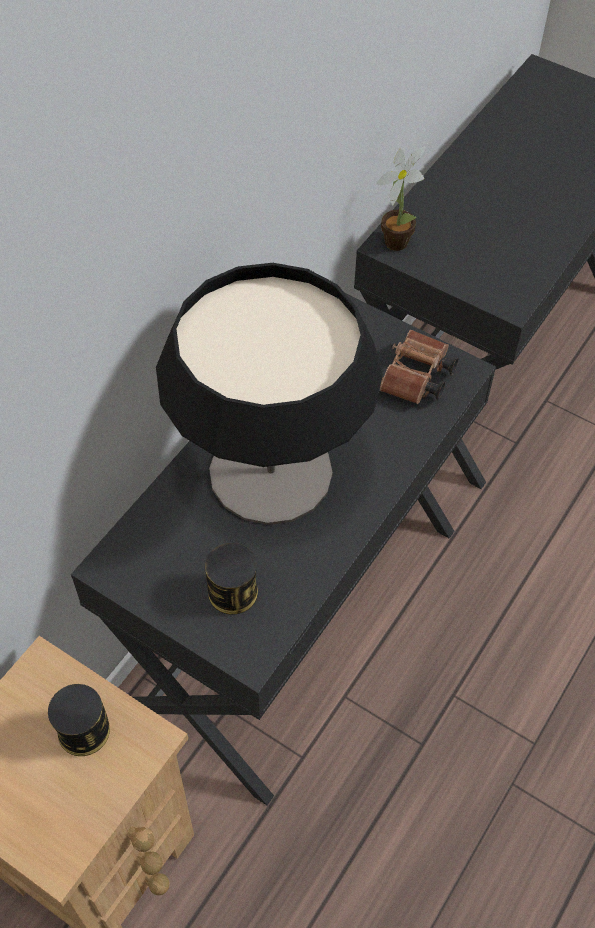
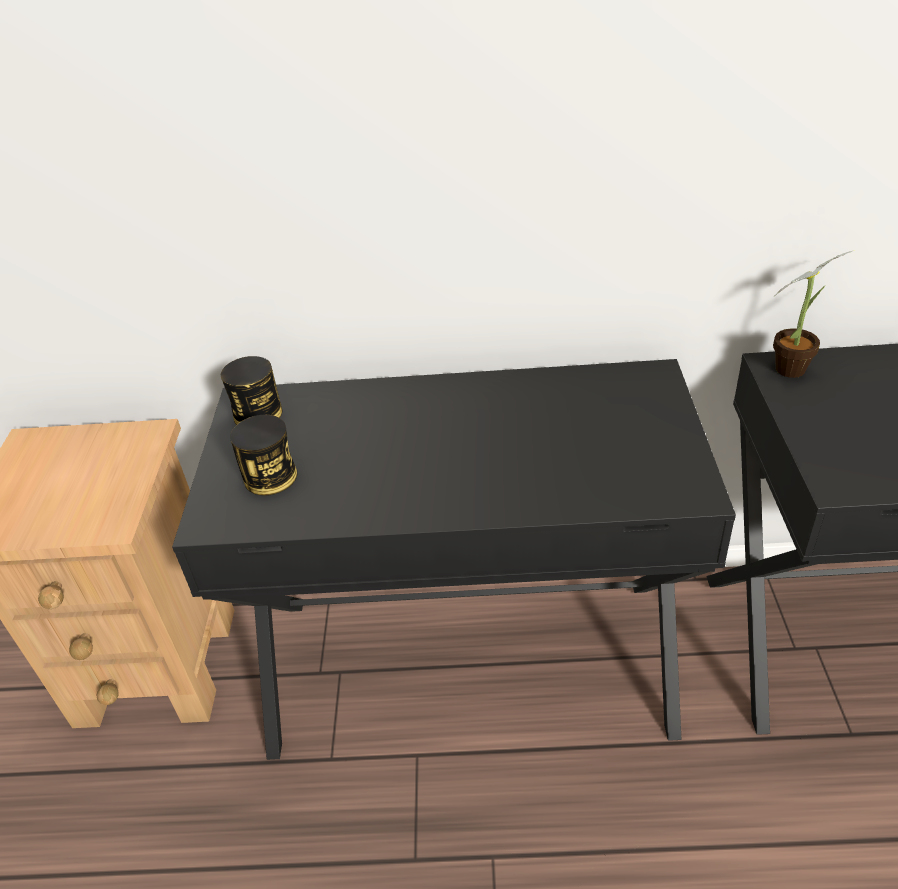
camera: 60 degrees right, 15 degrees down
(84, 731) = (101, 484): can -> can (258, 414)
(271, 472) = (421, 433): table lamp -> none
(416, 379) = (638, 466): brown binoculars -> none

